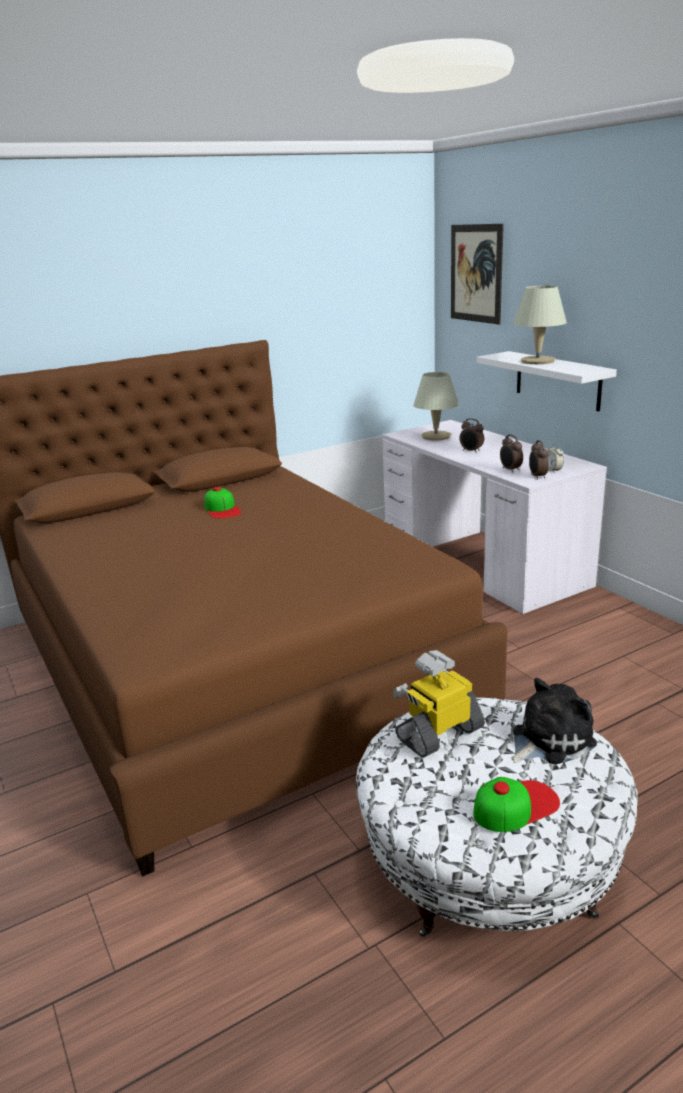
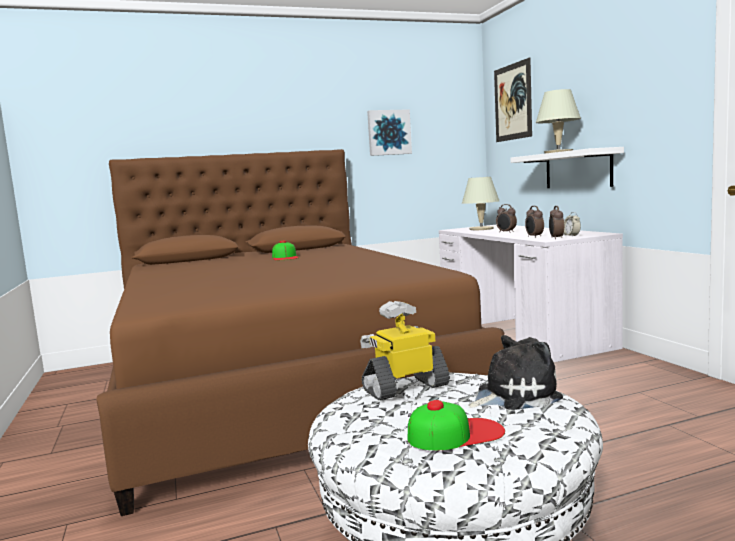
camera: 10 degrees right, 15 degrees down
(319, 310) = (388, 132): none -> picture

